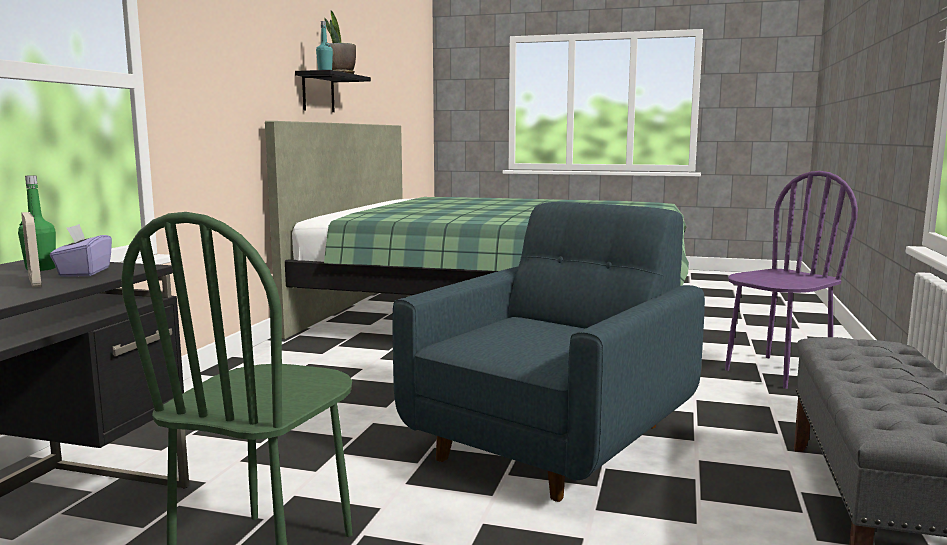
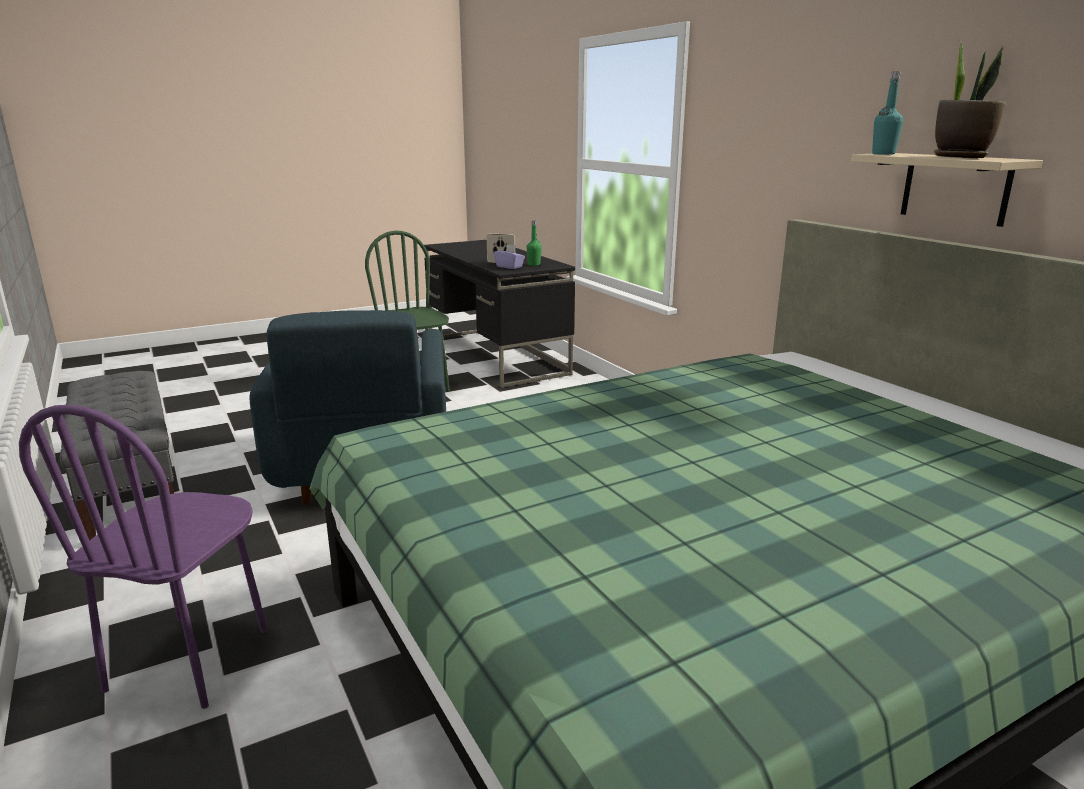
camera: 135 degrees right, 10 degrees up
(318, 93) = (955, 188): black shelf -> beige shelf

